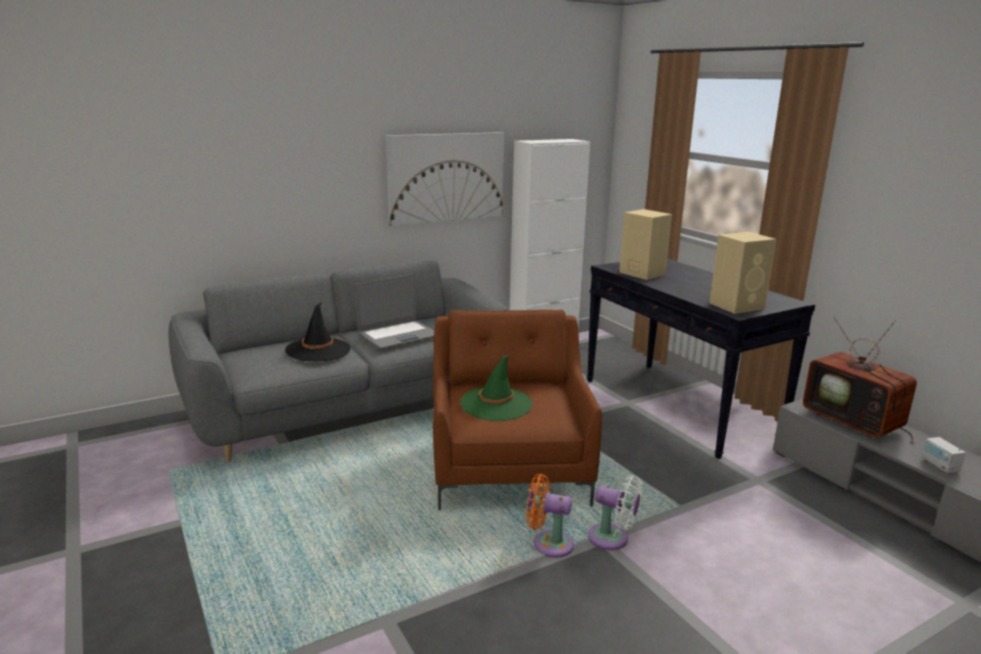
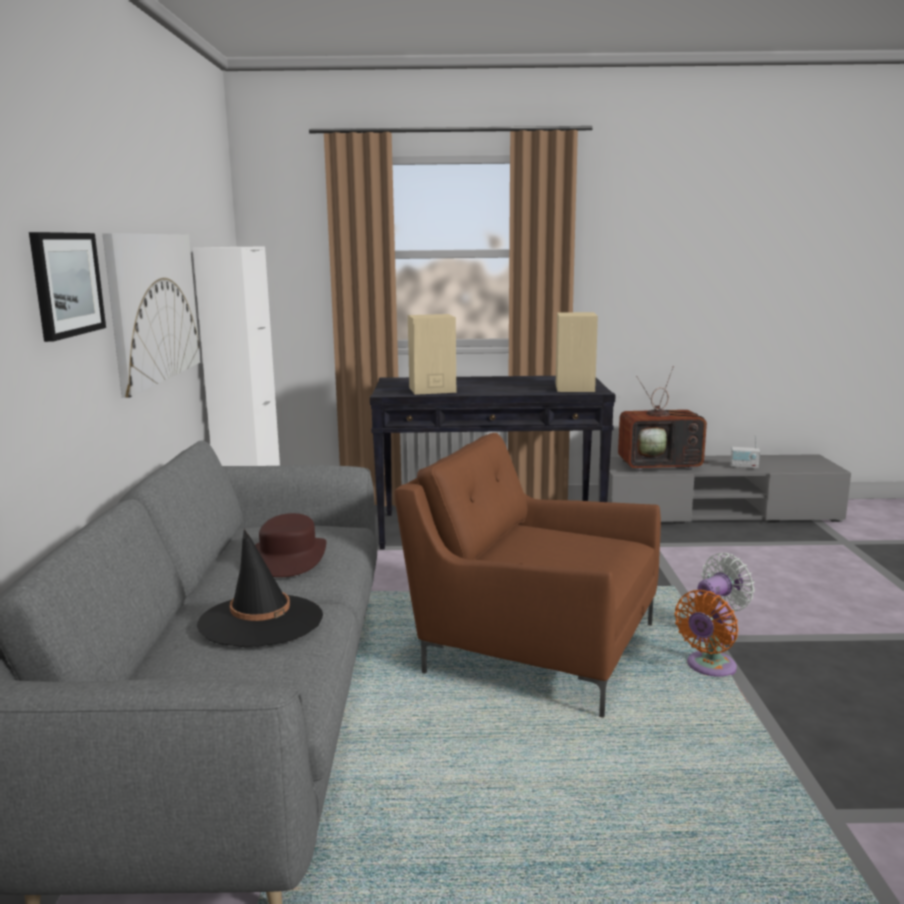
camera: 60 degrees left, 5 degrees down
(339, 162) = (66, 284): none -> picture
(398, 335) = (289, 557): laptop -> brown hat
(496, 404) = (551, 559): green hat -> none

